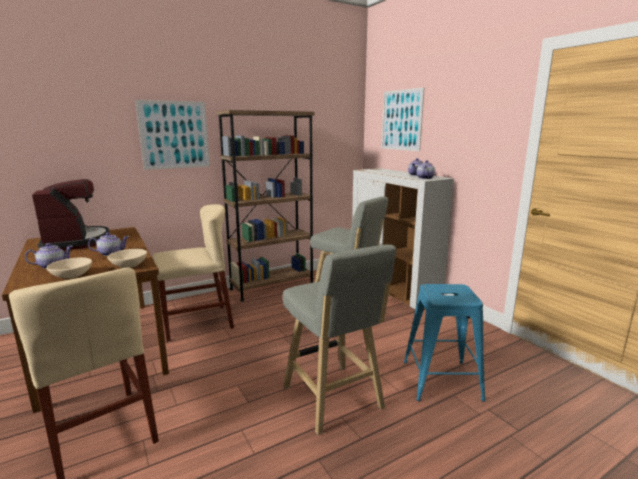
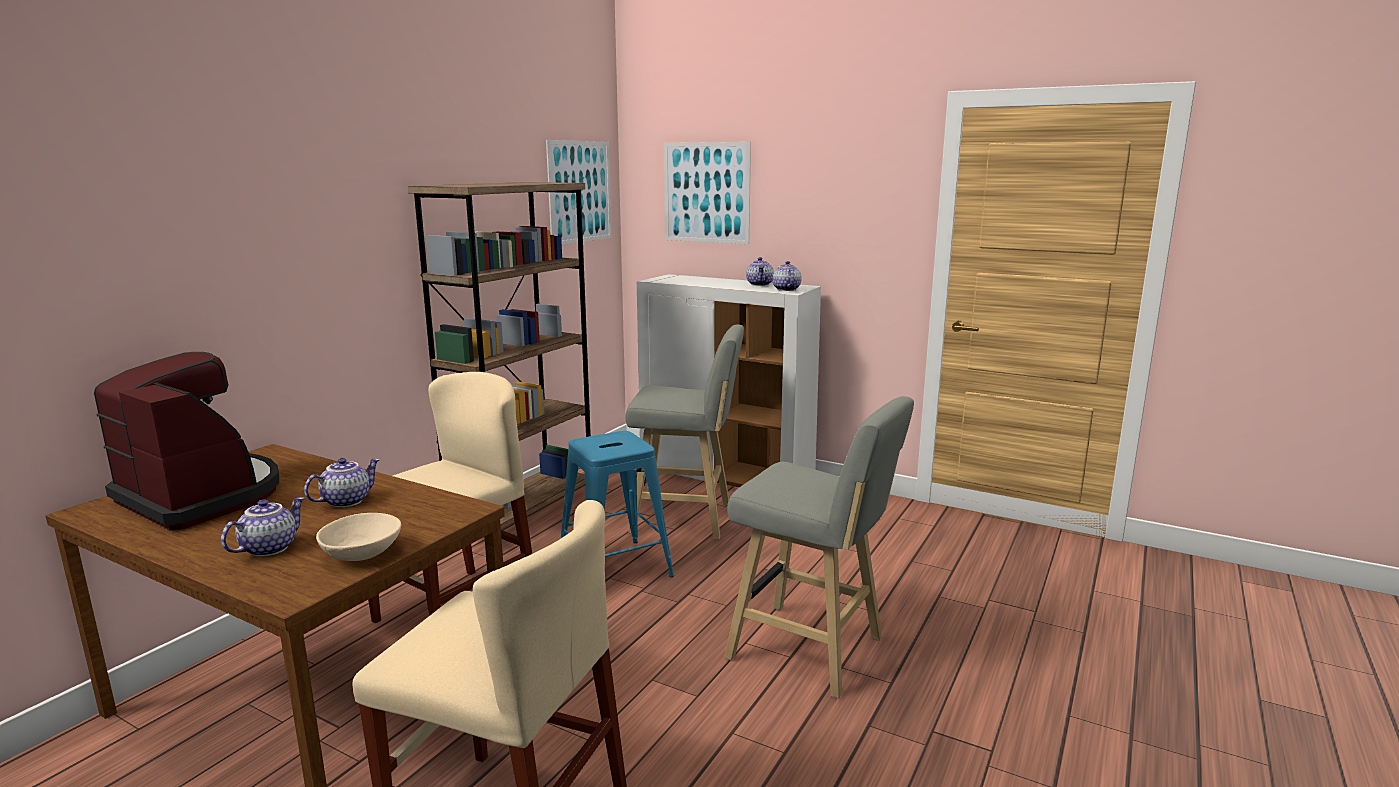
camera: 30 degrees left, 0 degrees up
(129, 266) = (438, 513): beige bowl -> none
(174, 135) = (337, 238): picture -> picture (580, 192)
(441, 380) = (910, 582): blue stool -> blue stool (615, 568)

